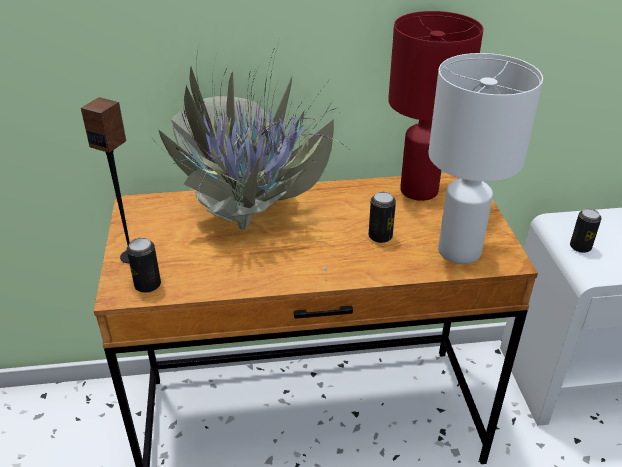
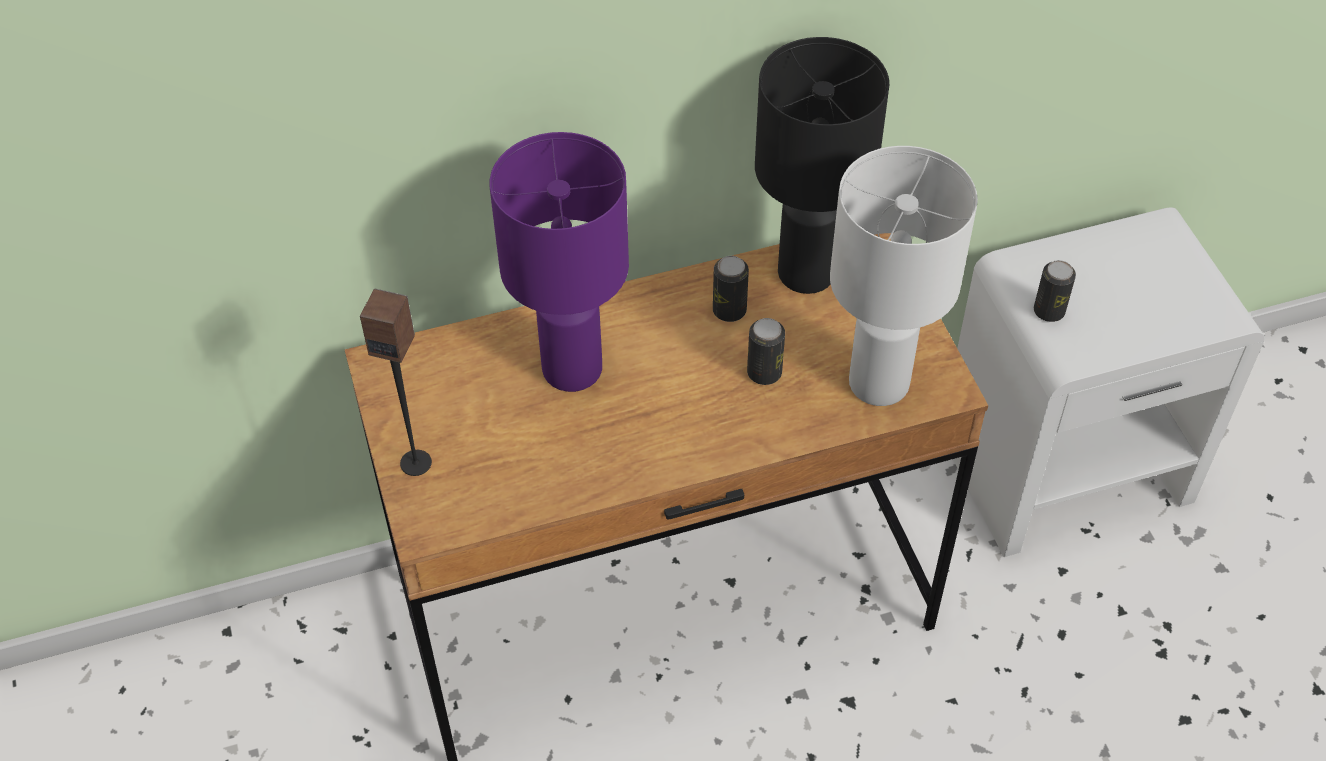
camera: 10 degrees left, 15 degrees up
(147, 285) = (459, 509): can -> can (729, 310)
(254, 220) = (573, 369): potted plant -> purple table lamp
(420, 190) = (808, 273): red table lamp -> black table lamp

